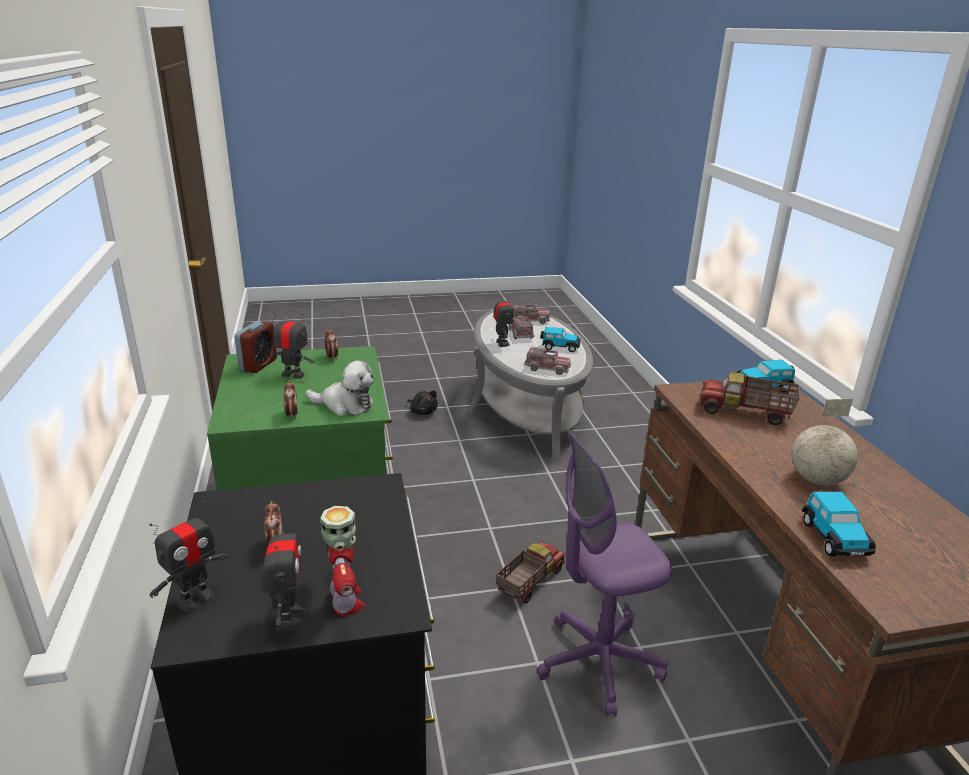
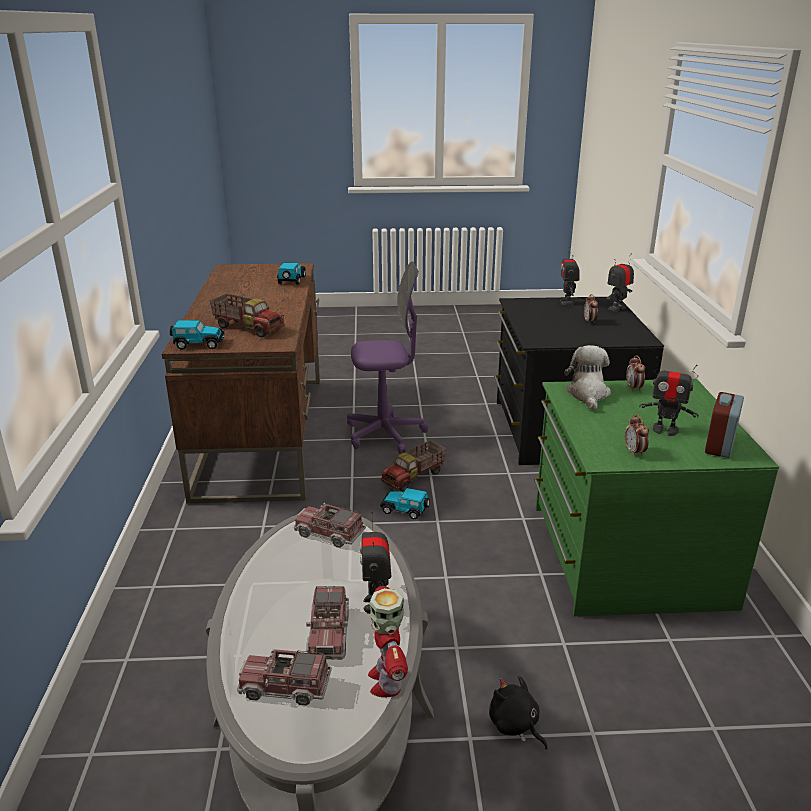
camera: 170 degrees left, 0 degrees up
(345, 405) = (588, 394): plush toy -> plush toy turned 75 degrees clockwise
(345, 601) = (541, 305): toy robot -> toy robot (386, 680)
(559, 347) = (277, 586): toy car -> toy car (405, 510)
(817, 480) = (261, 296): globe -> none

